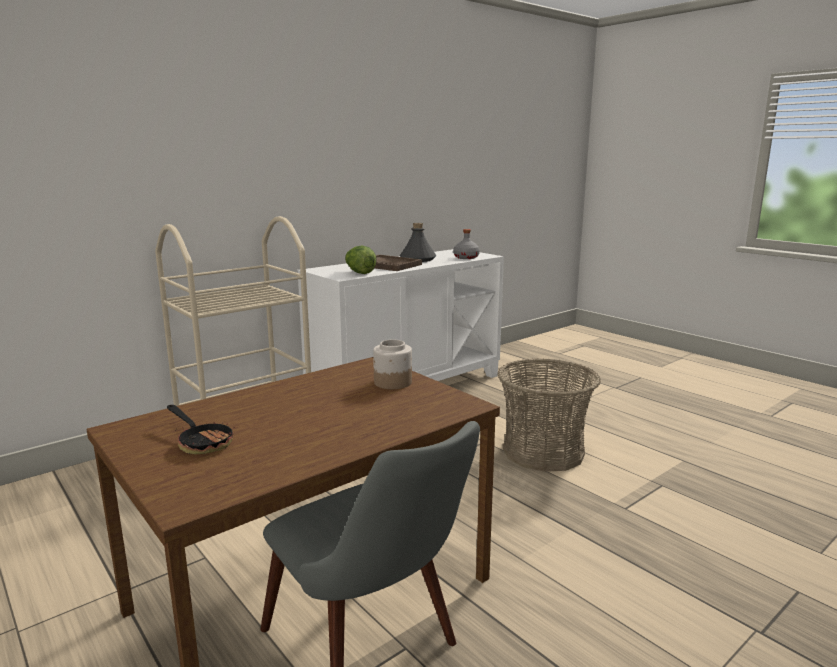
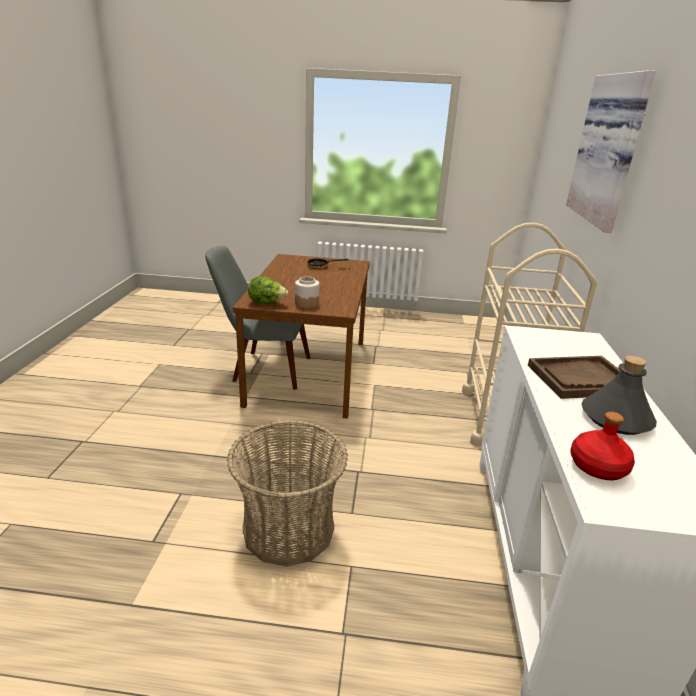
camera: 135 degrees right, 10 degrees up
(180, 129) = (611, 150): none -> picture
(359, 273) = (539, 346): lettuce -> lettuce (267, 303)
(466, 257) = (597, 467): grey bottle -> red bottle

